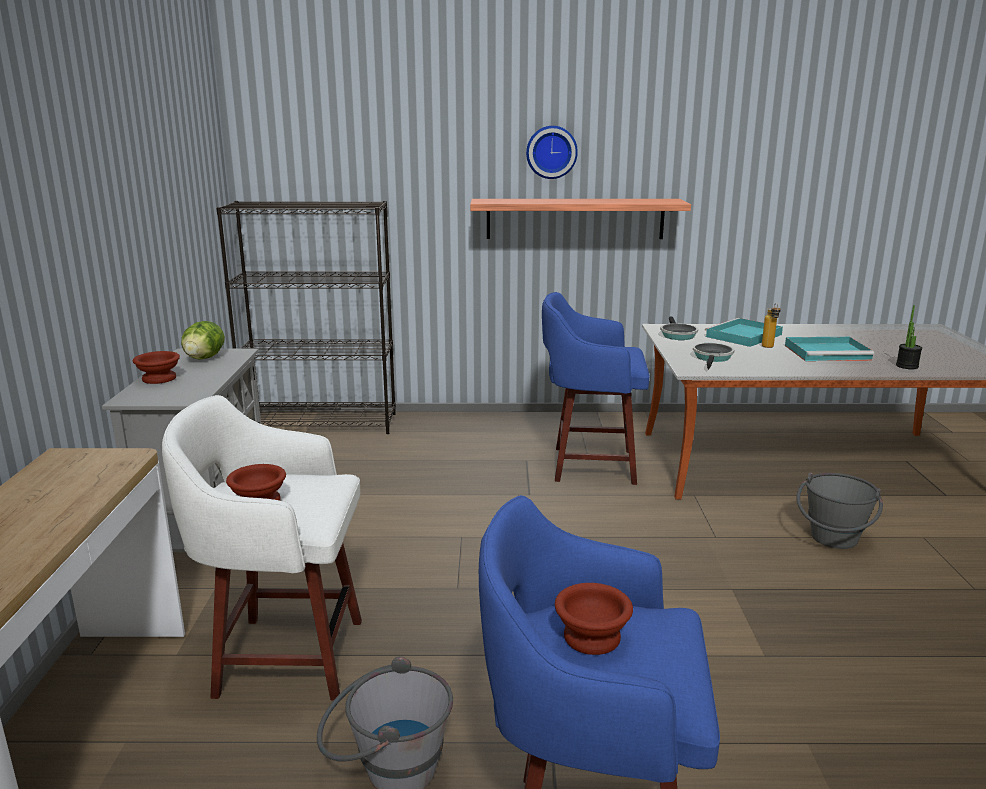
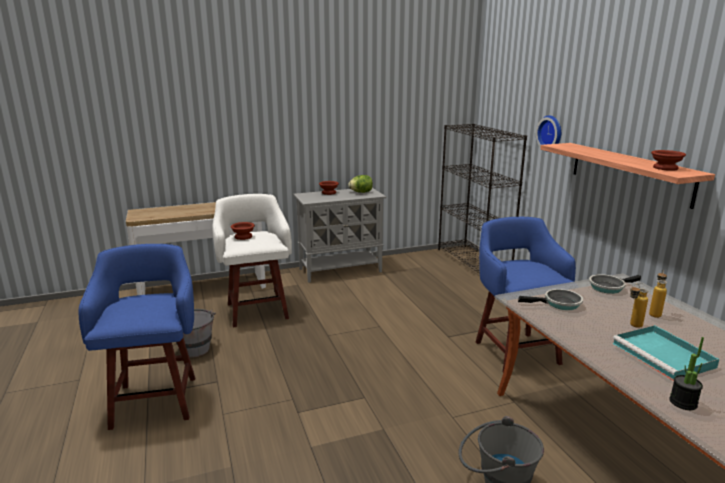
camera: 70 degrees right, 0 degrees up
(551, 152) = (621, 115): wall clock -> wall clock (551, 133)
(594, 637) = (144, 304): brown bowl -> brown bowl (666, 168)
(743, 336) = (654, 313): turquoise tray -> bottle

